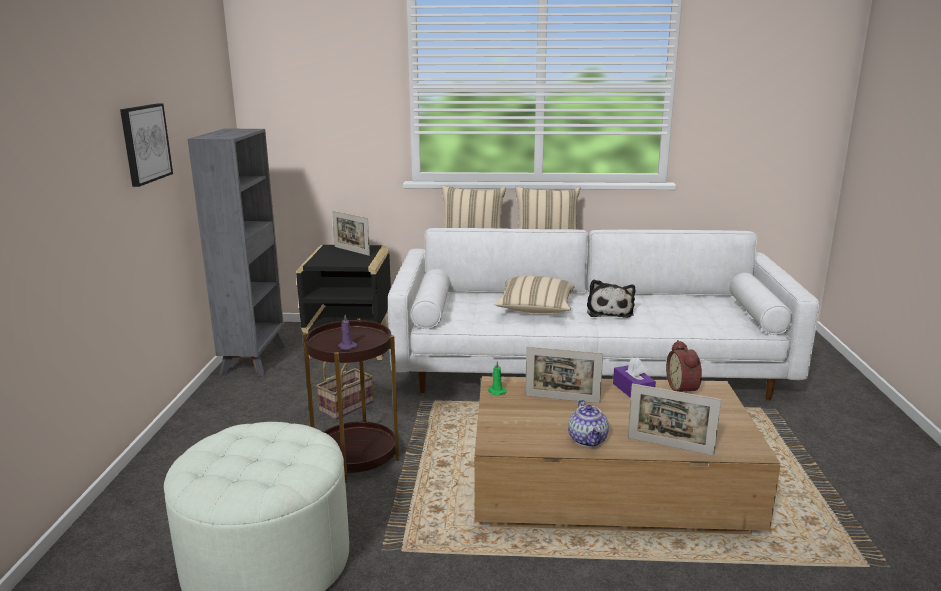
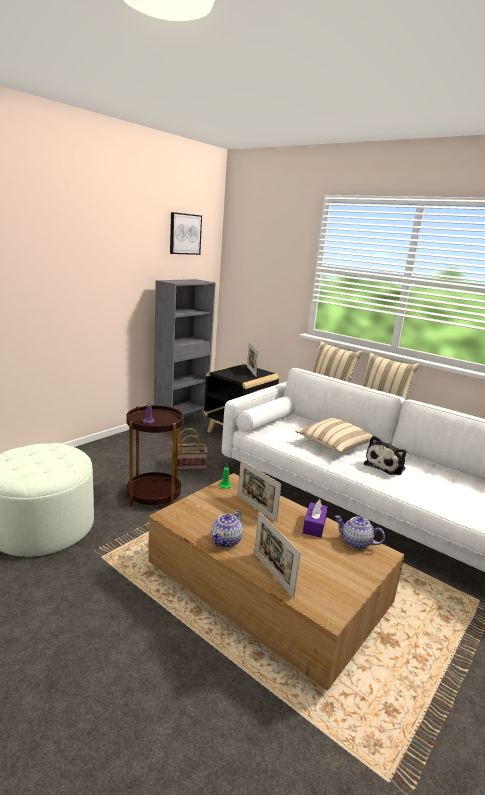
camera: 35 degrees right, 0 degrees up
(145, 143) = (120, 278): picture -> picture (185, 234)
(684, 389) = (356, 543): alarm clock -> teapot

